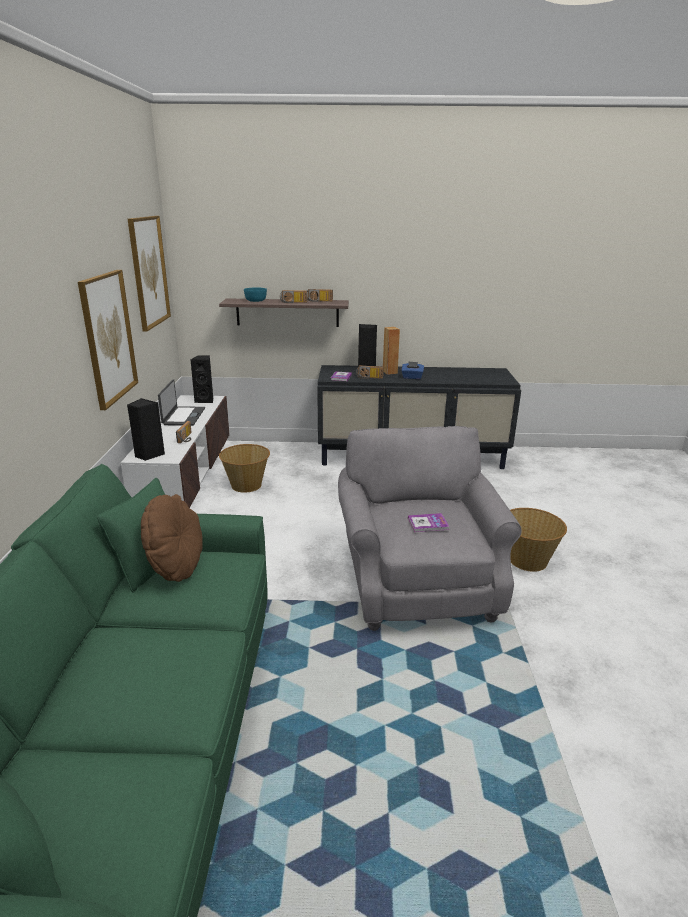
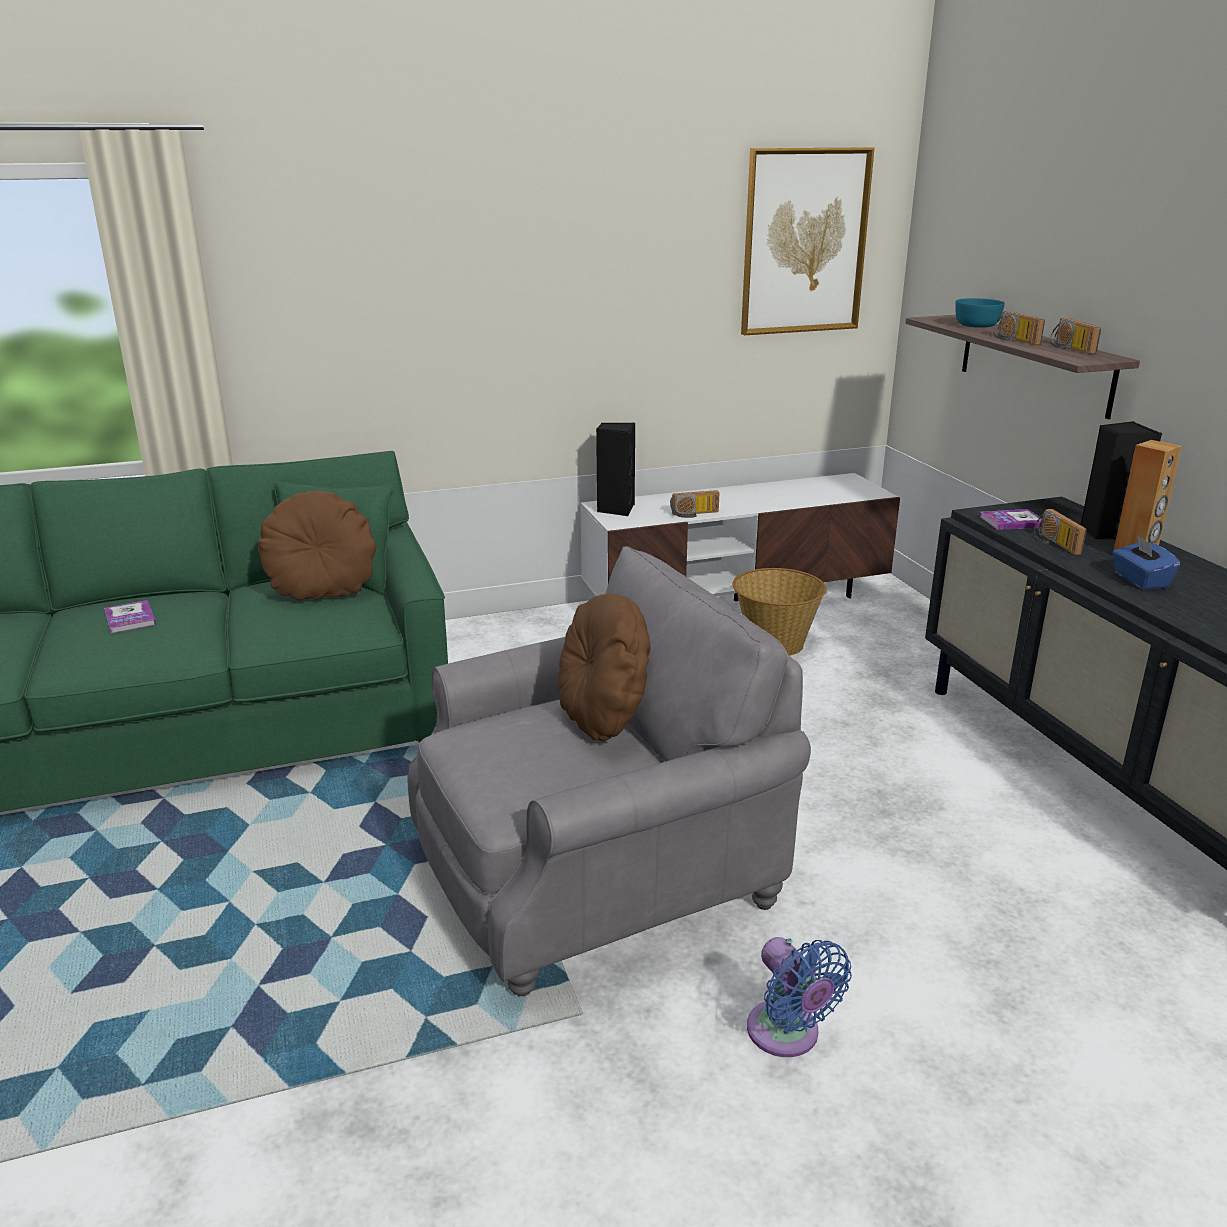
camera: 70 degrees right, 0 degrees up
(108, 338) = (615, 321): picture -> none
(183, 416) = (771, 494): laptop -> none
(205, 400) = (857, 490): black speaker -> none
(418, 504) = (603, 721): none -> brown pillow
(428, 524) = (525, 737): book -> book (130, 618)
(527, 560) = (787, 1035): basket -> blue fan

